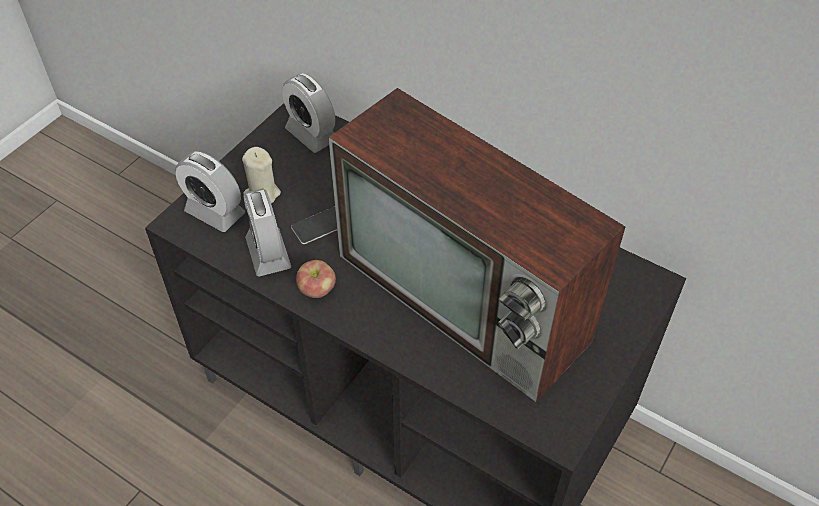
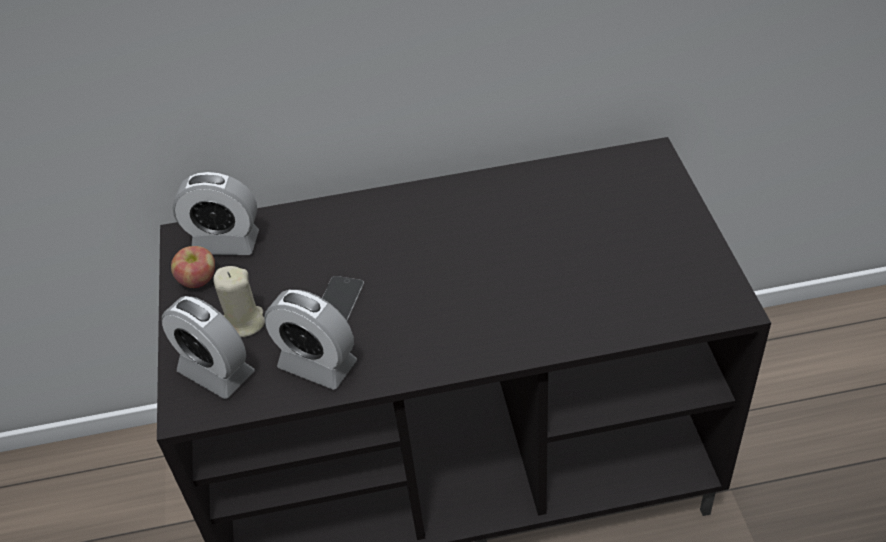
camera: 40 degrees left, 5 degrees down
(215, 212) = (216, 372): alarm clock -> alarm clock turned 45 degrees clockwise
(317, 290) = (404, 358): apple -> apple (198, 280)
(467, 299) = (536, 268): television -> none

